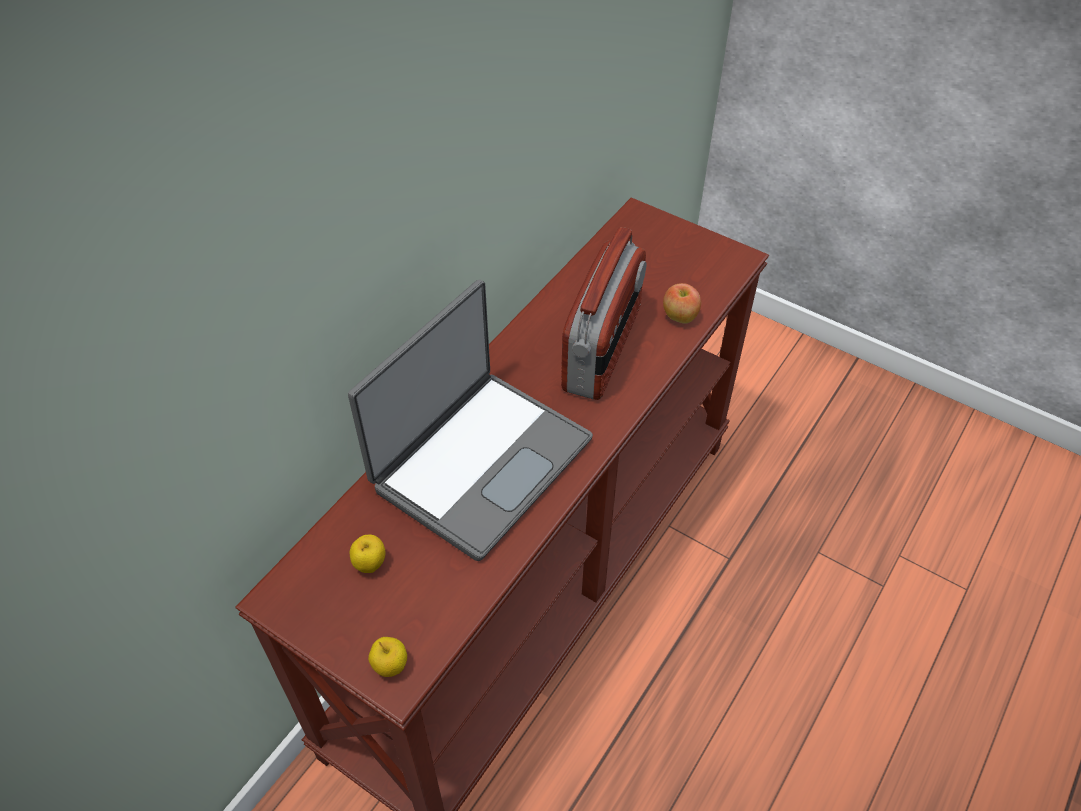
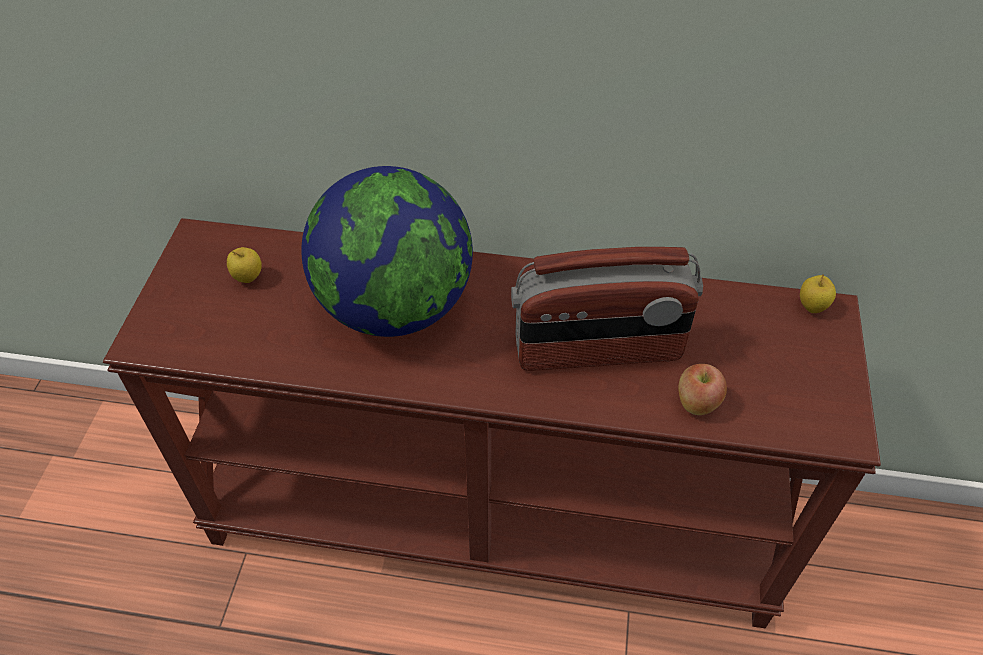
camera: 65 degrees right, 0 degrees up
(390, 667) = (152, 332): apple -> apple (811, 307)
(480, 461) = (394, 307): laptop -> globe

